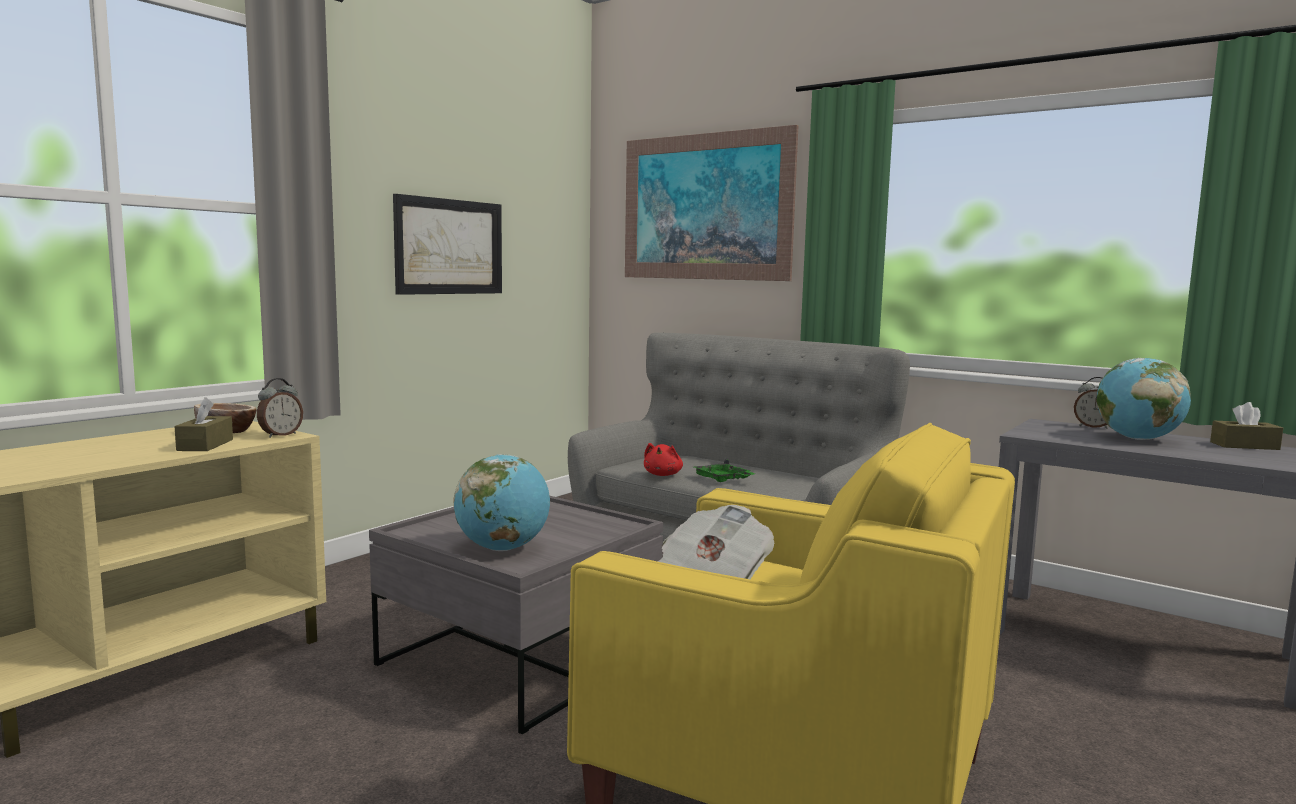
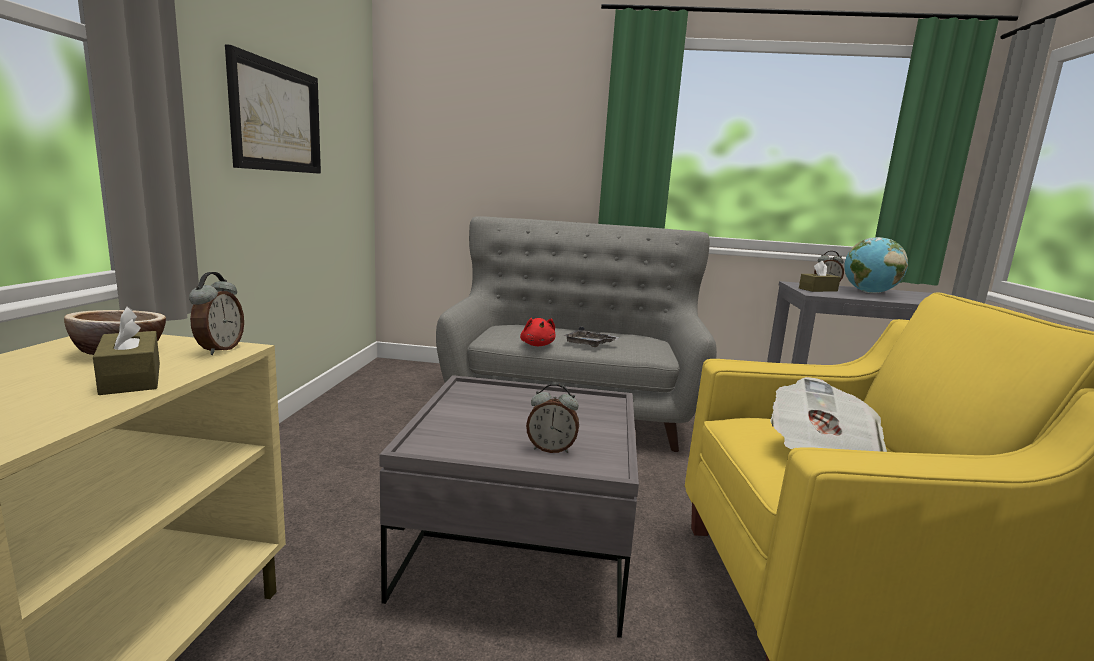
camera: 30 degrees left, 5 degrees up
(503, 548) = (551, 449): globe -> alarm clock
(705, 207) = (502, 104): picture -> none
(723, 480) = (589, 344): green tray -> grey tray
(1244, 446) = (920, 293): brown tissue box -> brown tissue box (818, 290)

